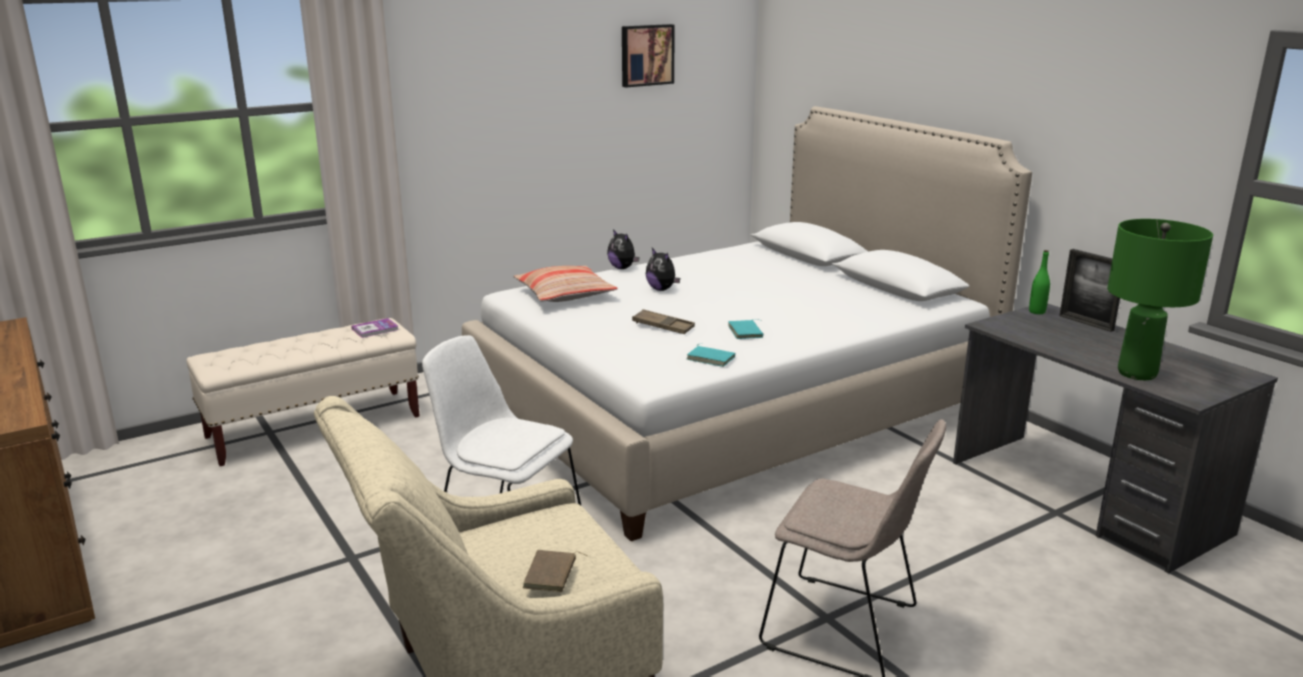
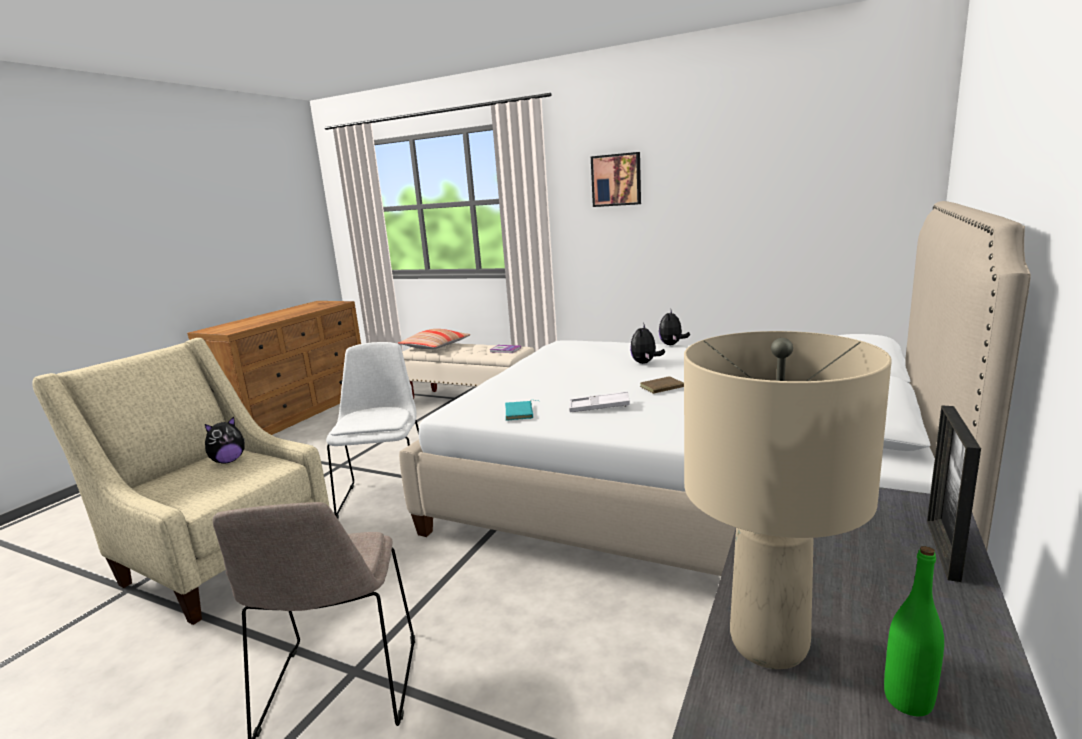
camera: 60 degrees right, 5 degrees down
(491, 543) = (228, 461): none -> plush toy
(552, 574) = (177, 486): brown book -> brown book (662, 388)
(565, 294) = (581, 349): pillow -> pillow (435, 346)
(646, 55) = (788, 157): picture -> picture (616, 180)
(663, 326) = (566, 384): brown tray -> none
(746, 332) = (599, 407): turquoise book -> white tray
(1037, 312) = (905, 502): green bottle -> green bottle (908, 700)
(1137, 374) = (767, 644): green table lamp -> beige table lamp

